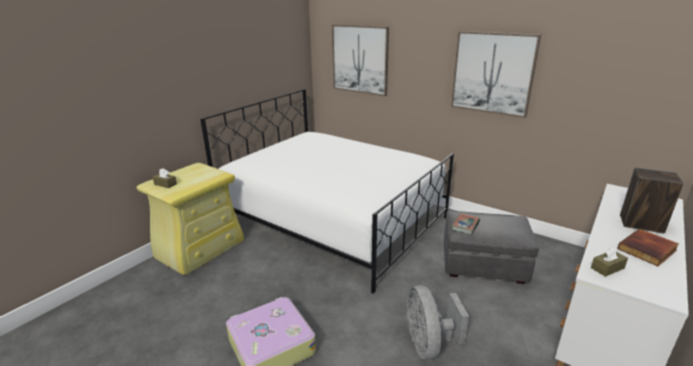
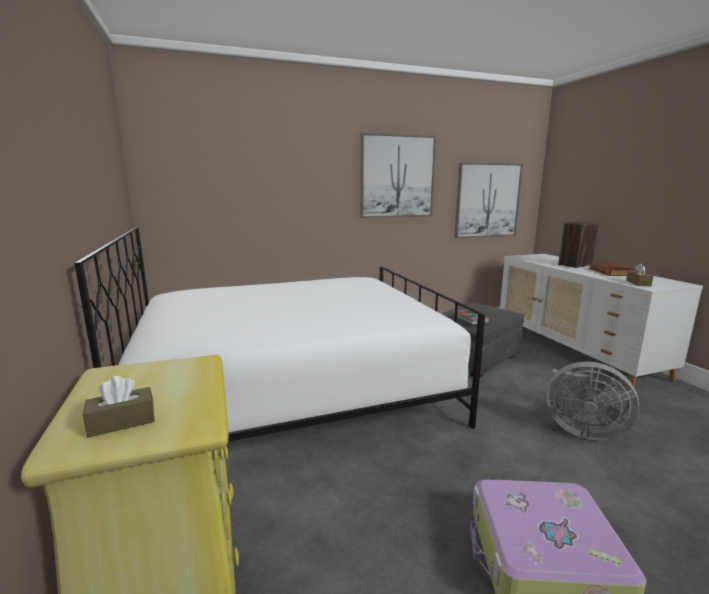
camera: 55 degrees left, 10 degrees down
(360, 59) = (228, 174): picture -> picture (487, 200)

